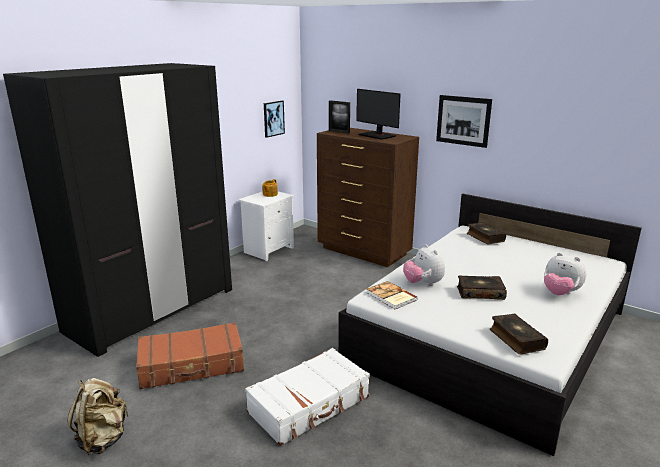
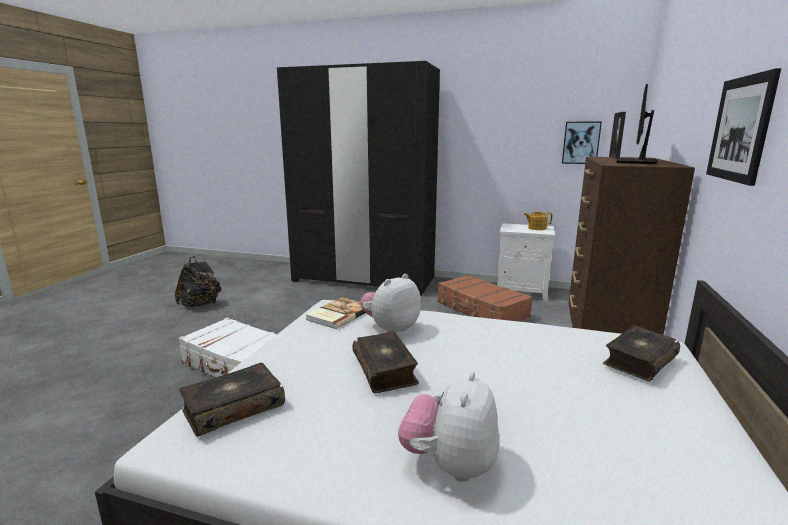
camera: 70 degrees right, 5 degrees down
(103, 439) = (200, 305): beige backpack -> black backpack
(192, 365) = (290, 309): brown suitcase -> brown suitcase (481, 310)

